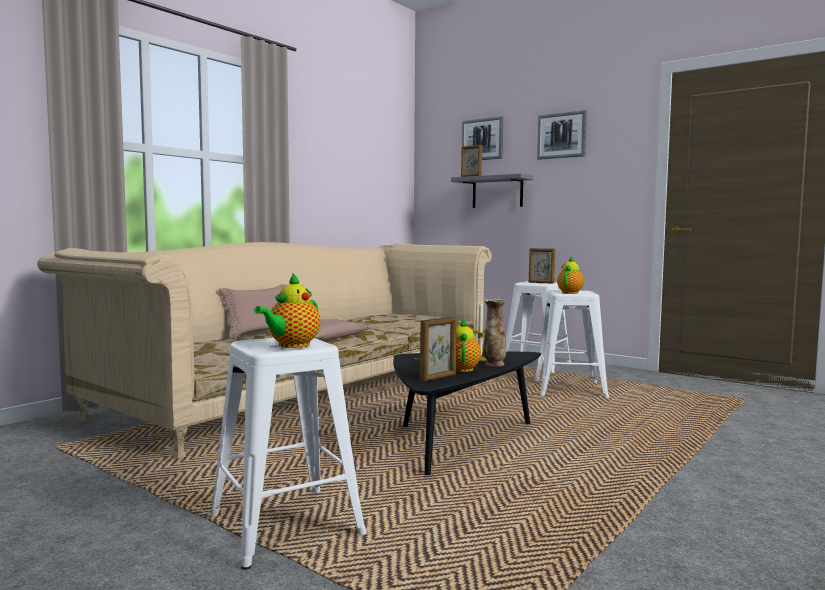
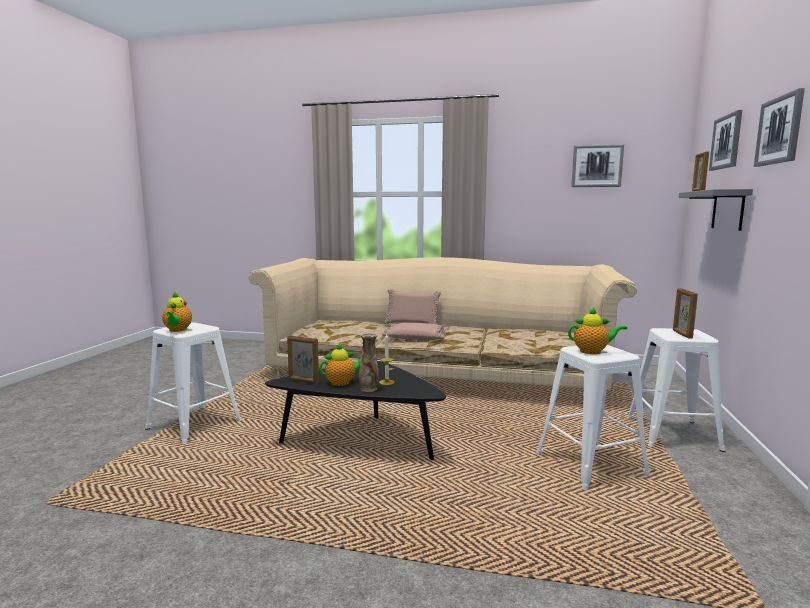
camera: 65 degrees right, 5 degrees up
(291, 346) = (177, 330): teapot -> teapot turned 105 degrees counterclockwise
(362, 147) = (597, 166): none -> picture

